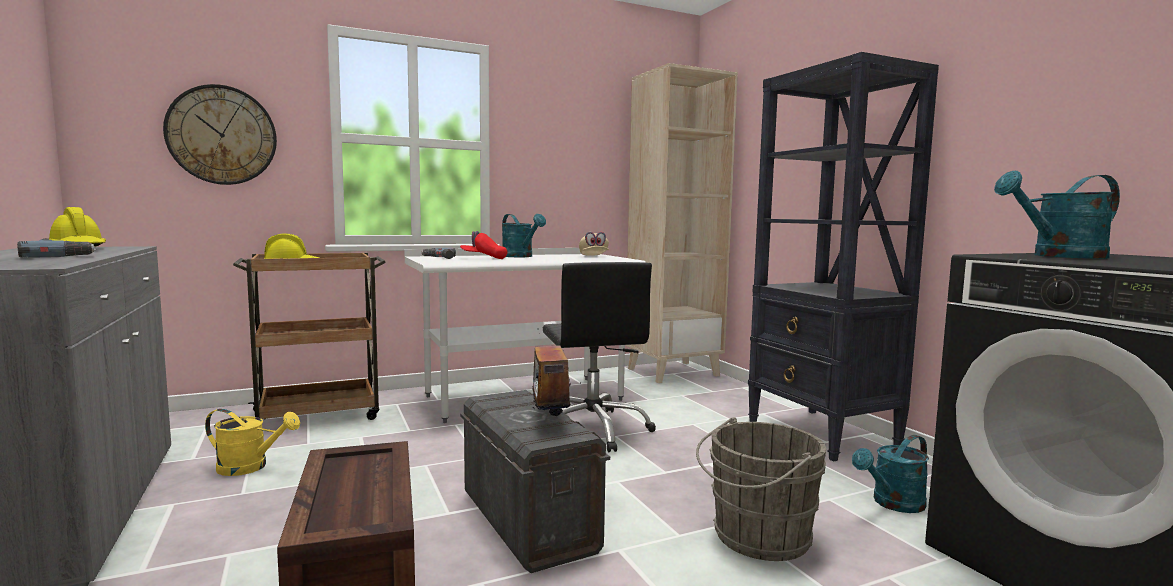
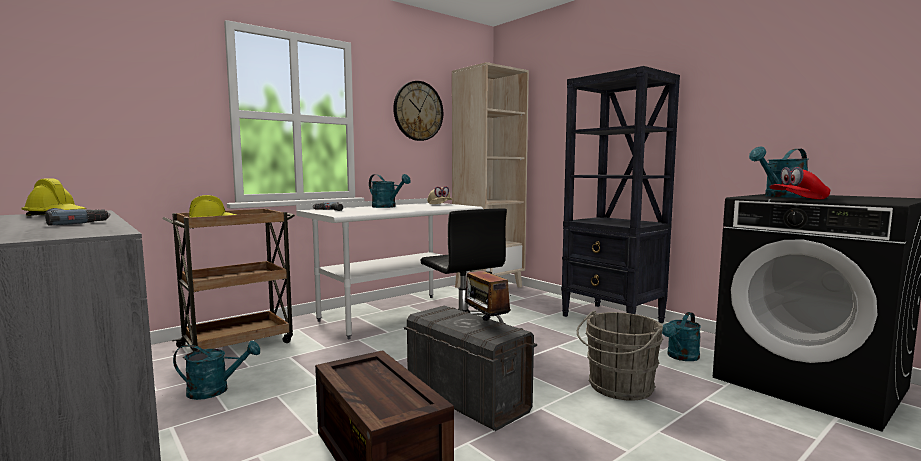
camera: 15 degrees left, 0 degrees up
(222, 135) = (137, 111): wall clock -> wall clock (418, 111)
(250, 467) = (215, 390): yellow watering can -> turquoise watering can
(484, 258) = (364, 209): red cap -> red cap (798, 199)

